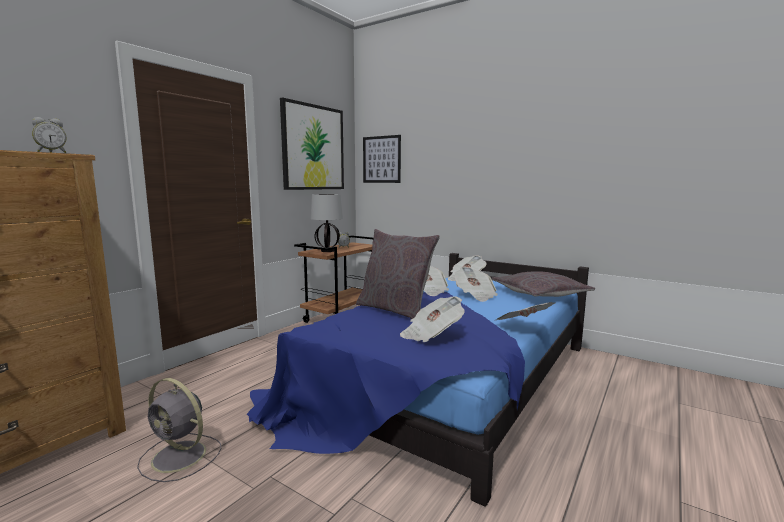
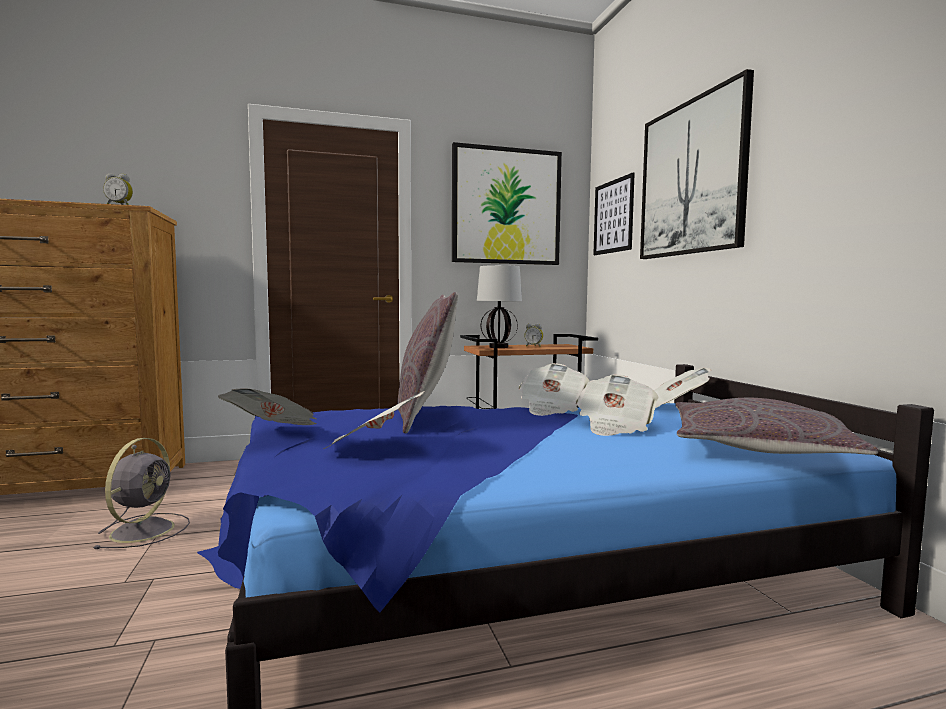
camera: 40 degrees right, 5 degrees down
(181, 457) = (144, 529): grey fan -> grey fan turned 150 degrees counterclockwise
(450, 148) = (691, 178): none -> picture
(523, 326) = (550, 475): newspaper -> newspaper (275, 434)

